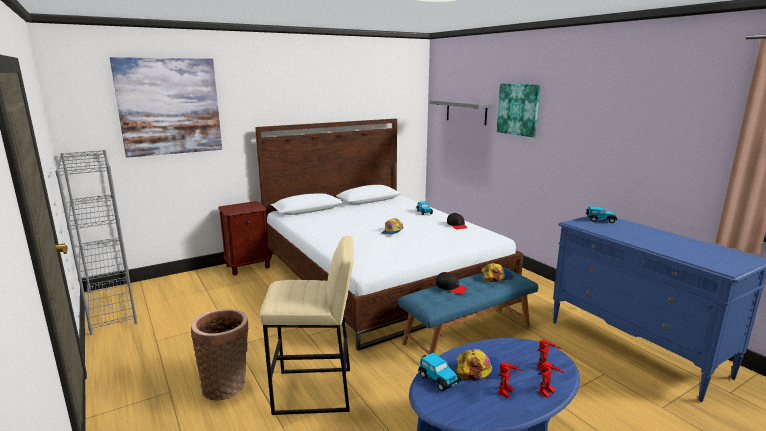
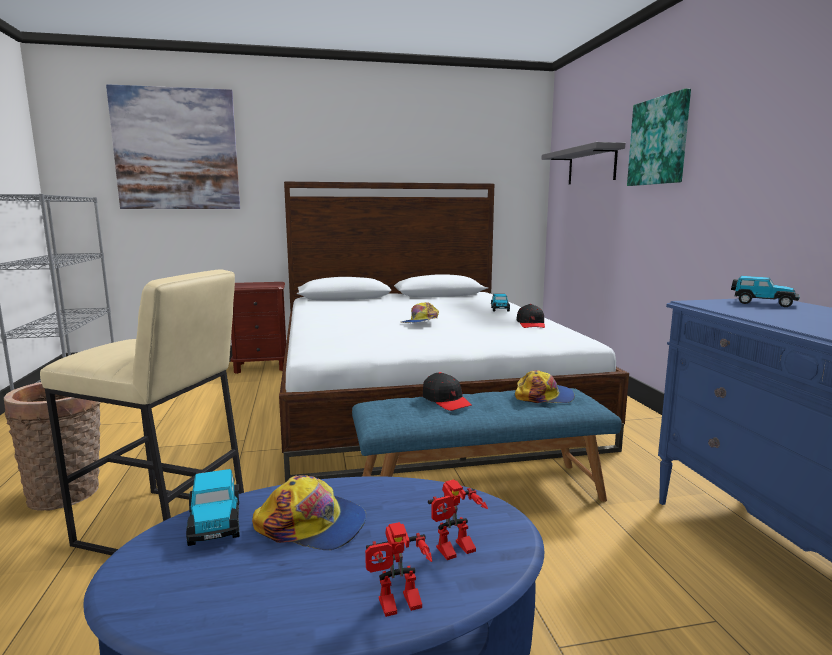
camera: 20 degrees right, 5 degrees down
(507, 393) = (308, 583): toy robot -> none

